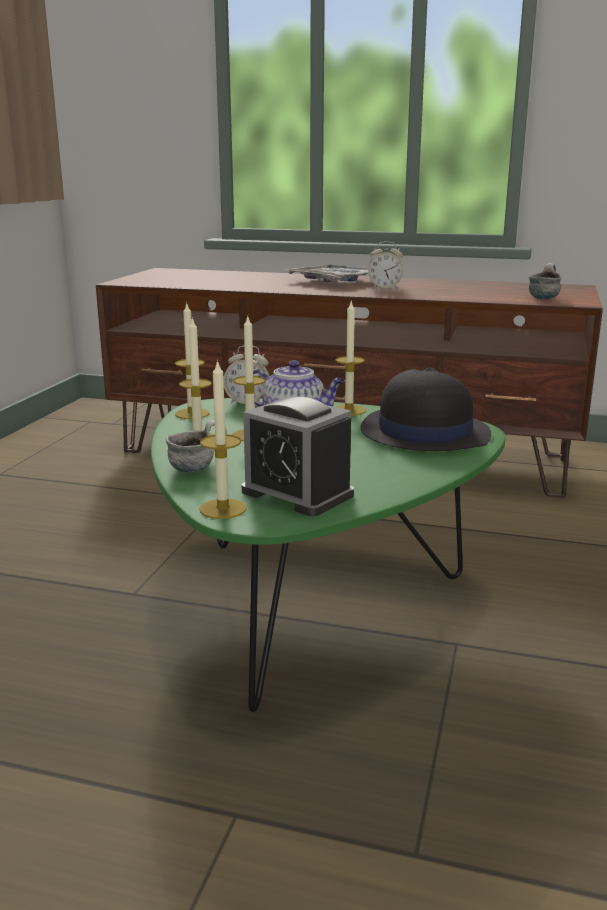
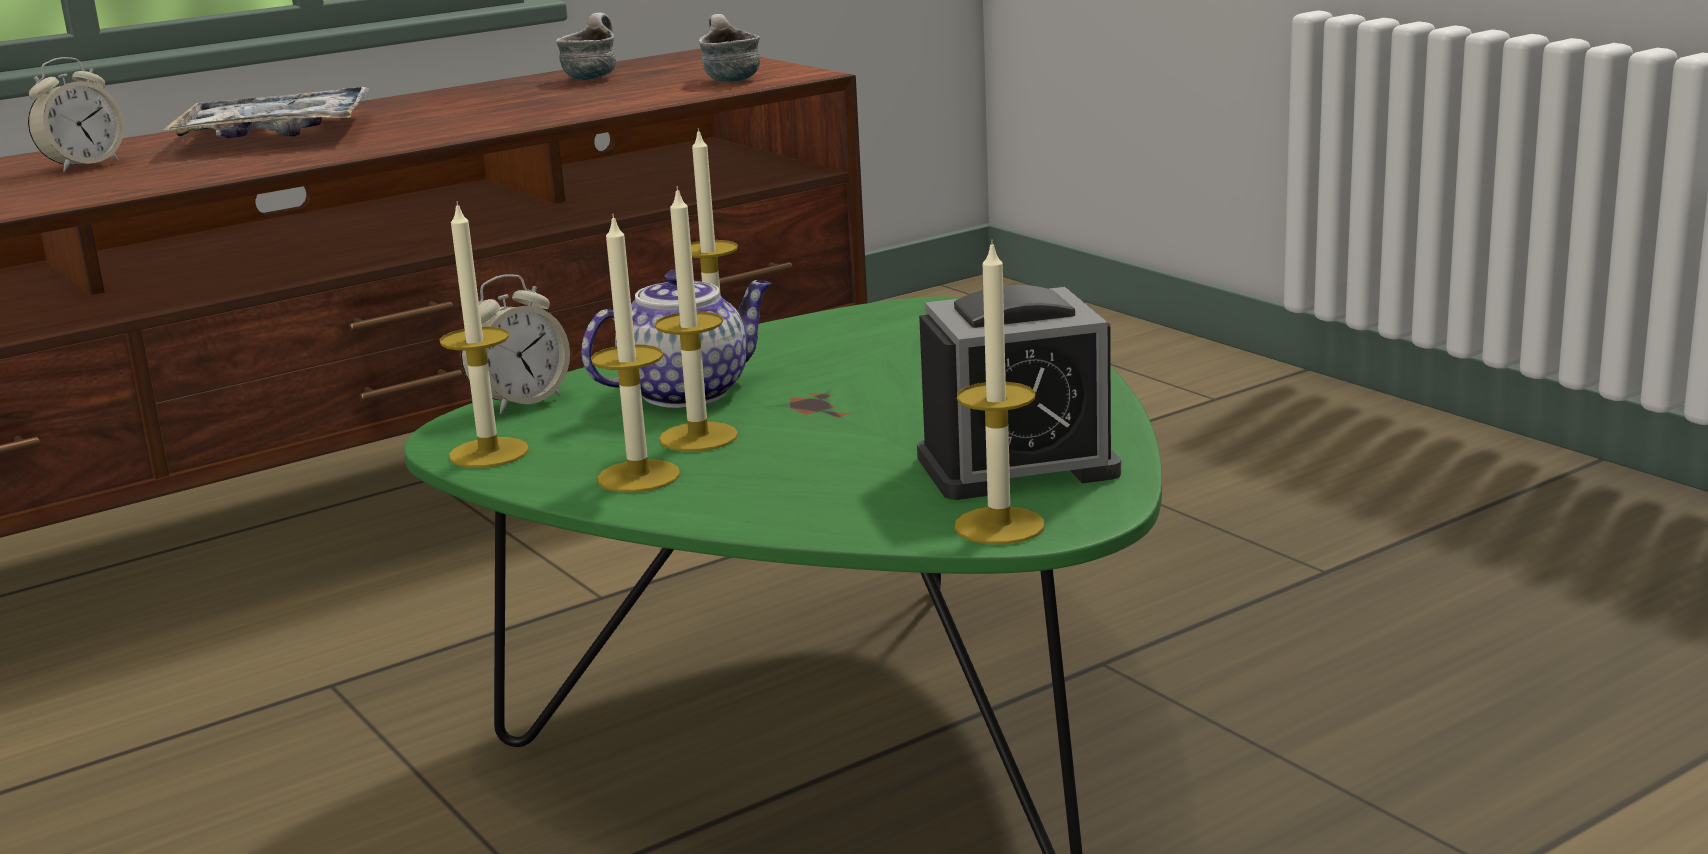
camera: 50 degrees left, 0 degrees up
(197, 468) = (785, 506): mug -> mug (591, 77)
(384, 289) = (429, 124): alarm clock -> alarm clock (84, 165)
(423, 432) = (908, 336): black hat -> none

